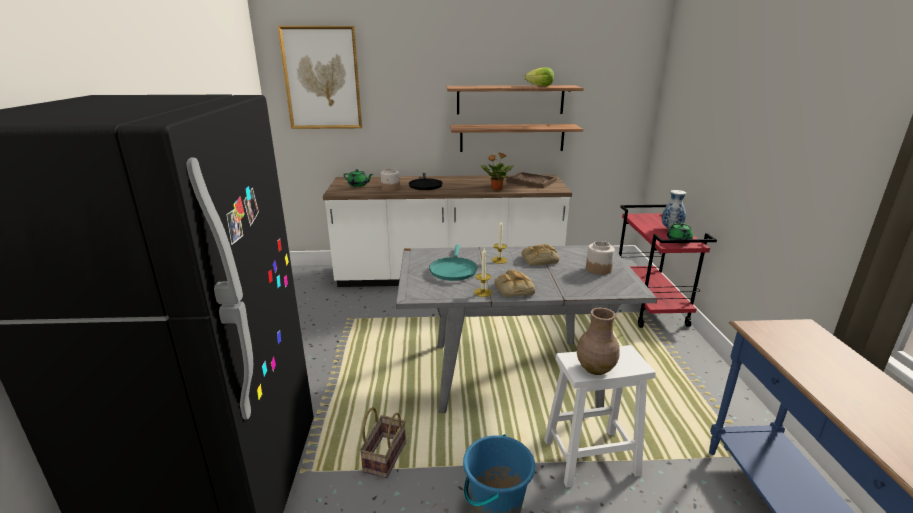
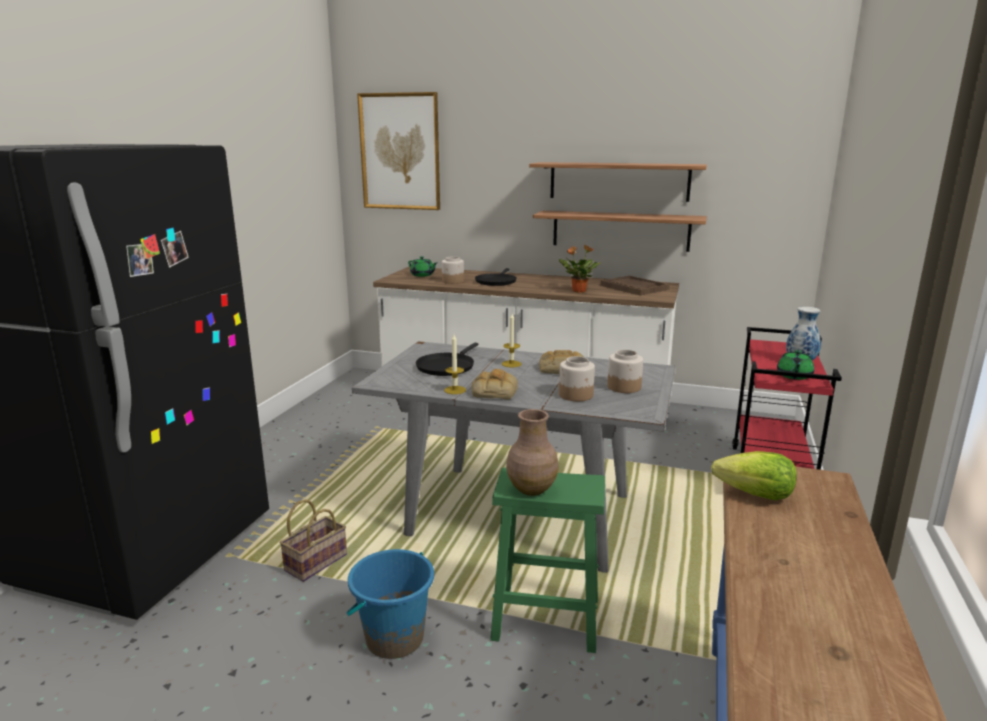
camera: 20 degrees right, 5 degrees down
(453, 270) = (447, 366): turquoise frying pan -> black frying pan
(540, 86) = (653, 164): lettuce -> lettuce (755, 495)
(574, 282) = (576, 395): none -> jar
(589, 457) = (544, 618): white stool -> green stool

